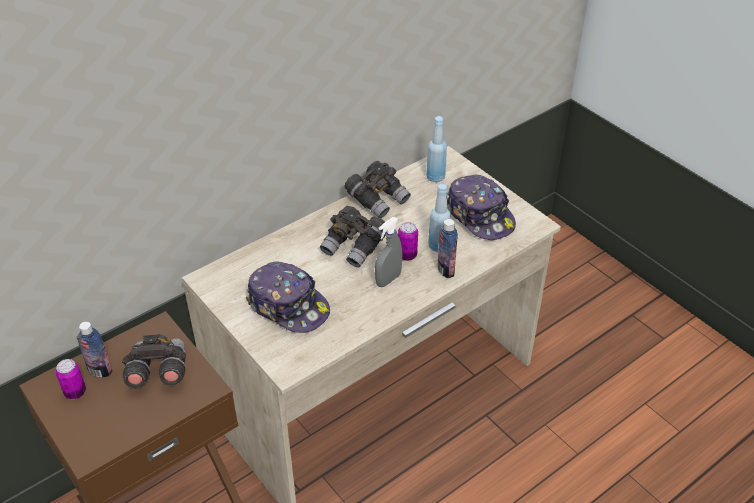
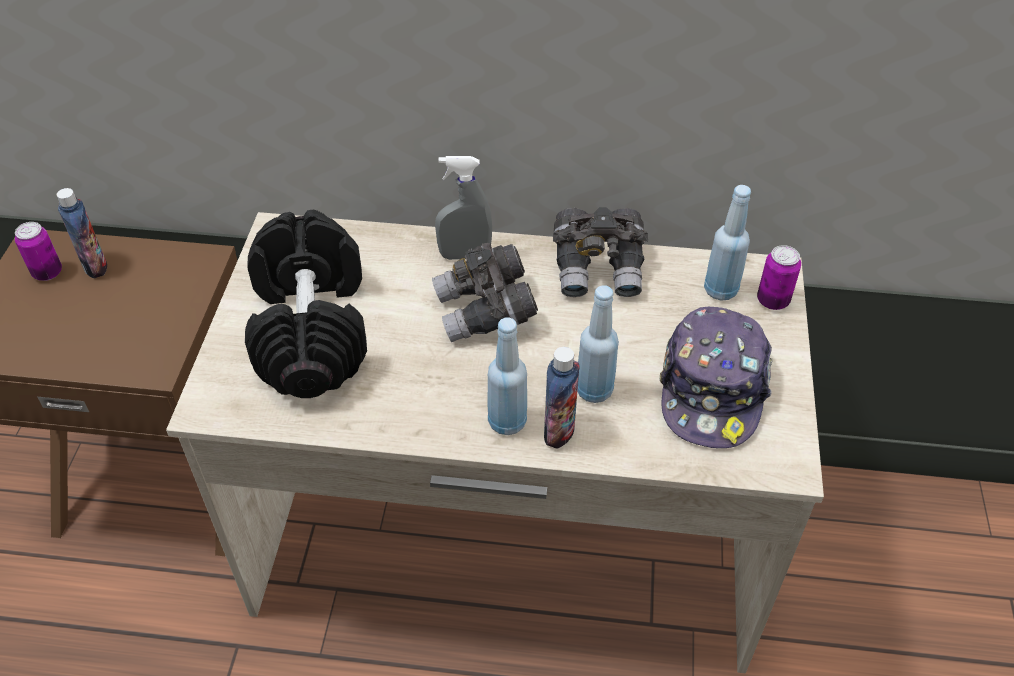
camera: 45 degrees right, 5 degrees up
(158, 373) = (135, 311): grey binoculars -> none
(288, 306) = (312, 330): cap -> black dumbbell
(388, 280) = (467, 386): grey spray bottle -> grey spray bottle (464, 255)
(407, 255) = (536, 372): can -> can (772, 300)
(422, 281) = (507, 422): none -> blue bottle

